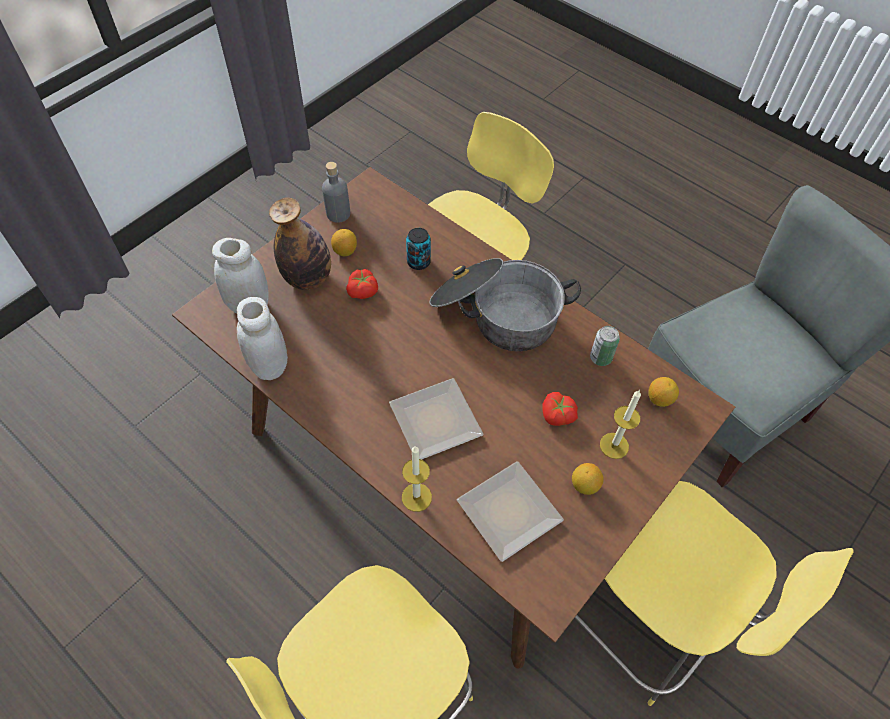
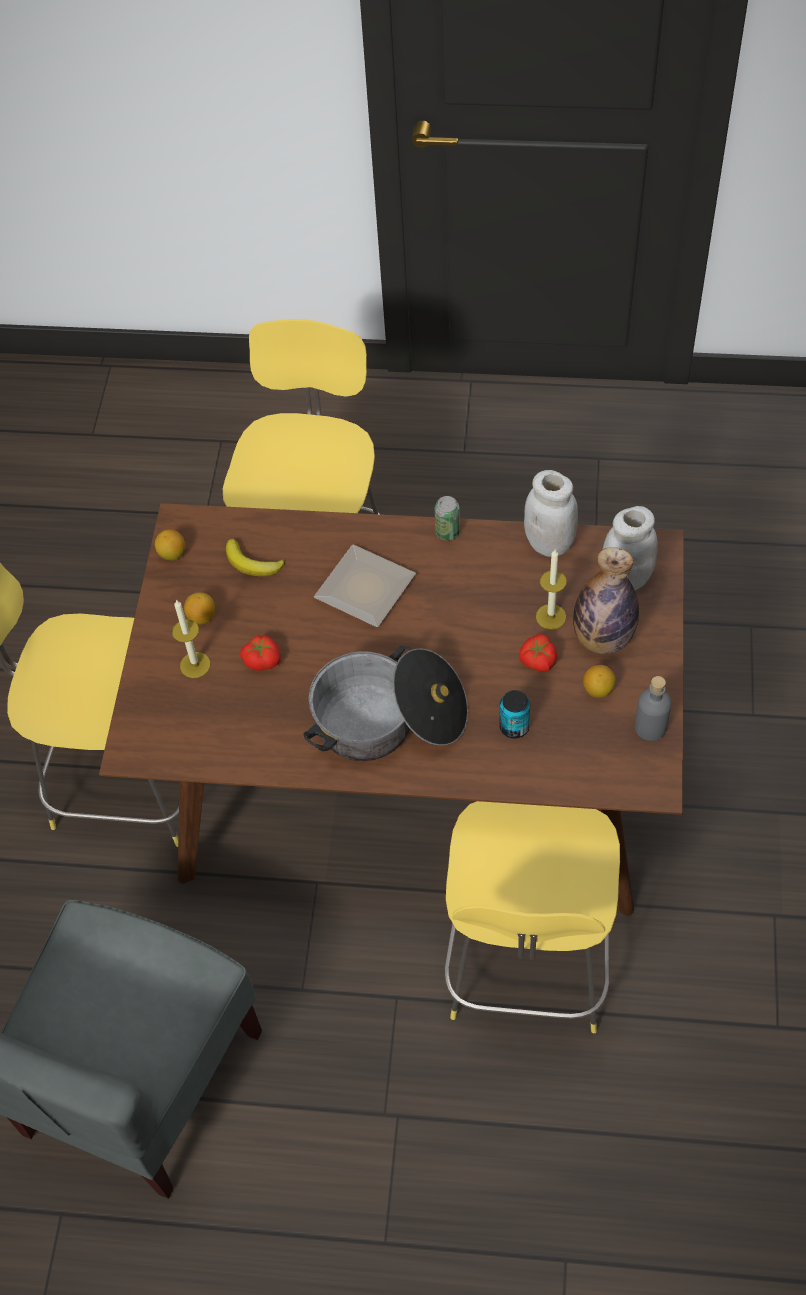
camera: 150 degrees right, 0 degrees up
(416, 497) = (332, 526): candle -> candle (551, 616)
(509, 508) = (252, 563): plate -> banana
(600, 358) = (256, 741): can -> can (447, 532)
(659, 399) = (176, 734): lemon -> lemon (172, 554)

